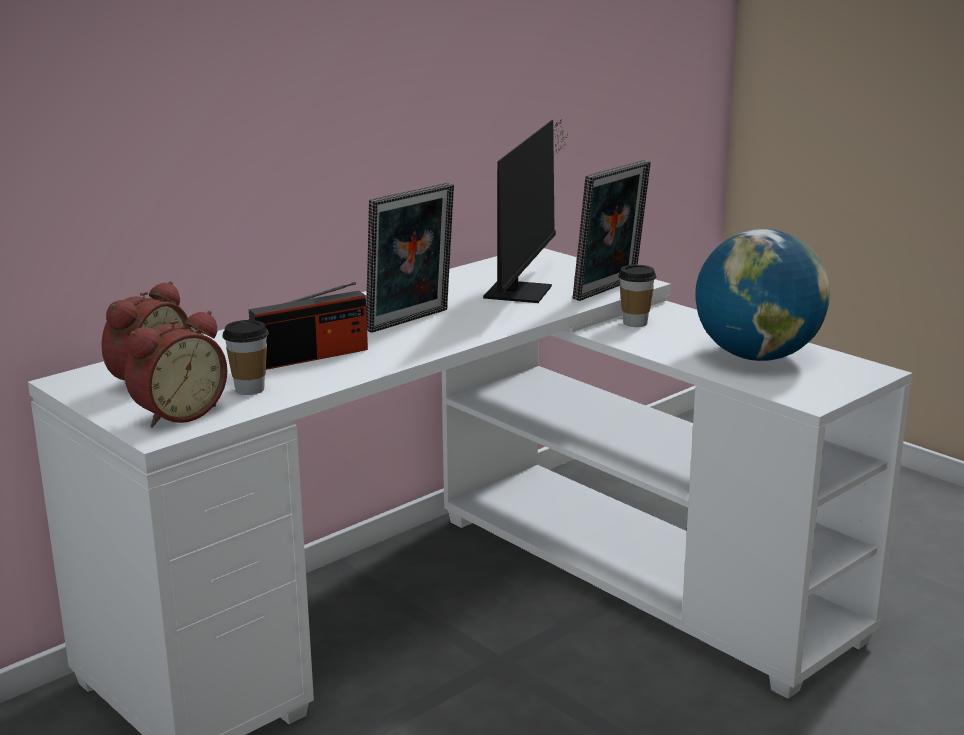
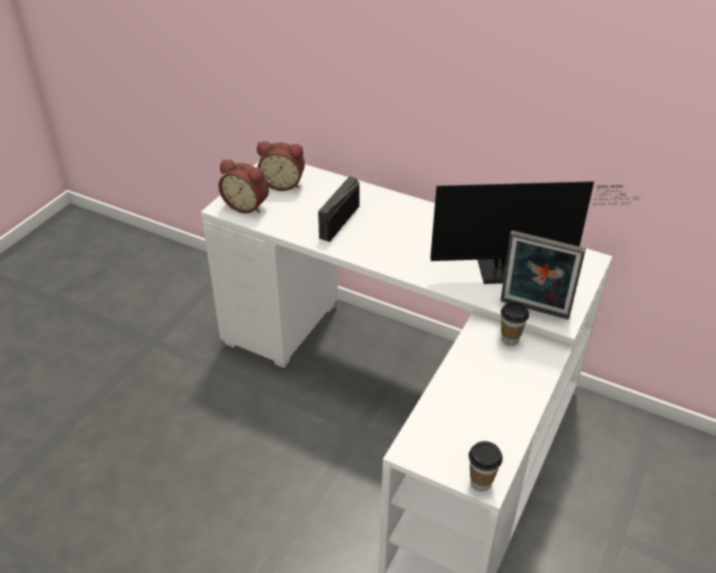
camera: 70 degrees right, 20 degrees up
(249, 389) = (285, 216): cup -> cup (480, 482)
(310, 357) = (339, 222): radio -> radio turned 75 degrees clockwise
(411, 321) = (415, 241): picture frame -> none
(757, 356) = (480, 412): globe -> none

